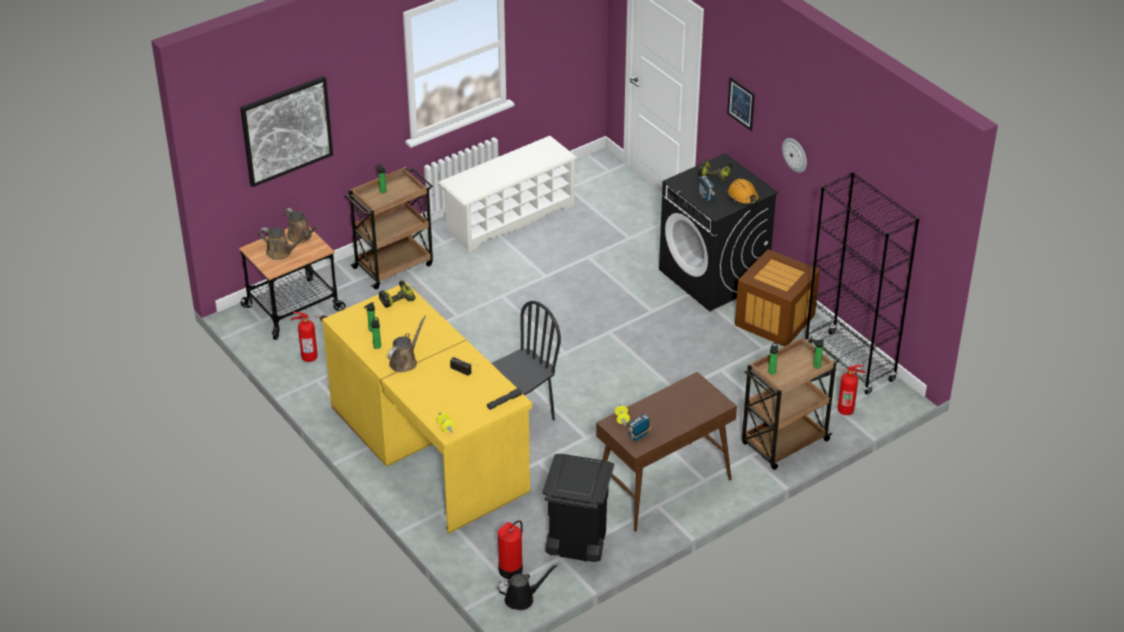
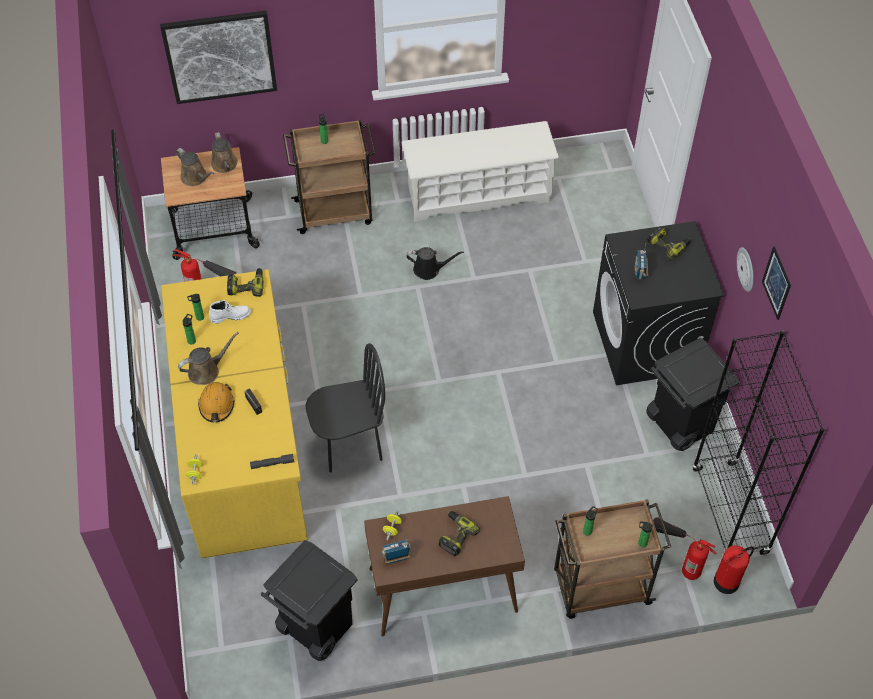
camera: 25 degrees right, 15 degrees up
(397, 320) = (230, 315): none -> white boot
(510, 570) = (233, 630): fire extinguisher -> fire extinguisher (725, 582)
(522, 598) = (224, 671): black watering can -> black watering can (429, 269)
(673, 408) = (455, 535): none -> power drill
(741, 103) = (718, 181): picture -> picture (776, 283)
(743, 197) = (681, 287): orange hard hat -> orange hard hat (216, 405)
(774, 320) = (679, 423): crate -> black trash can

